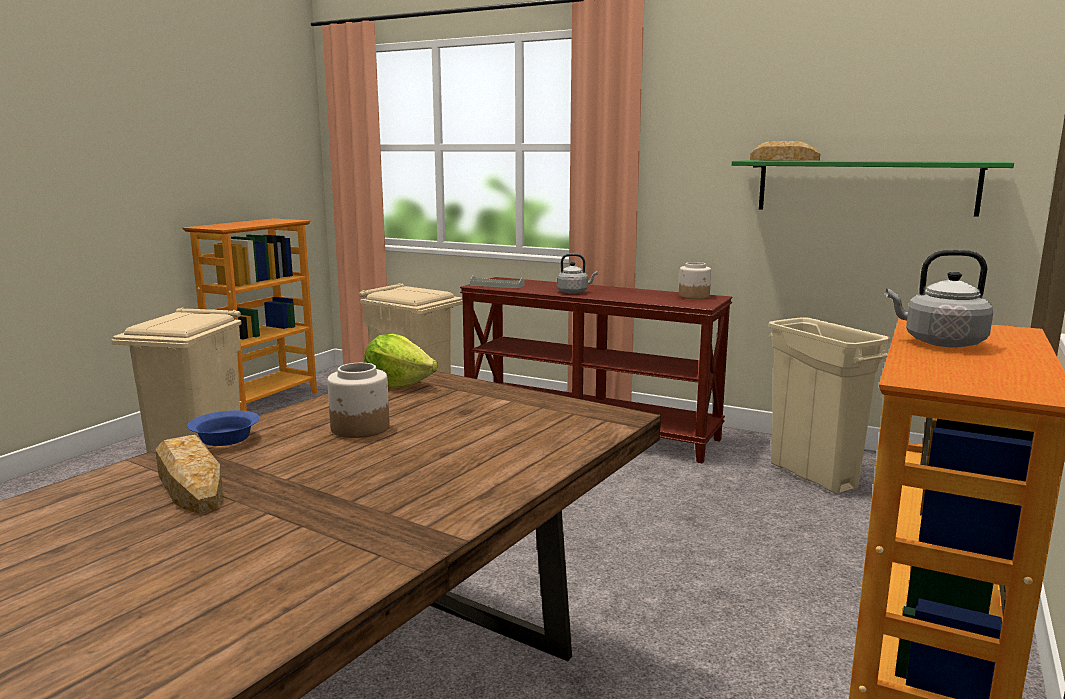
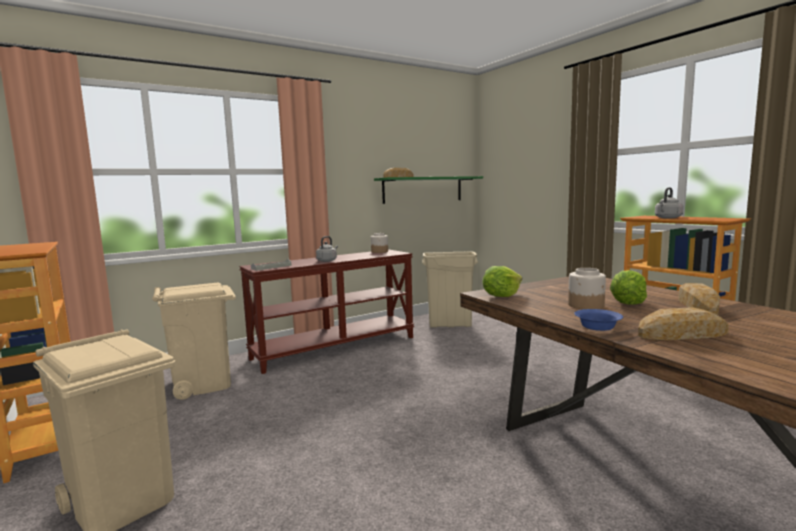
camera: 60 degrees left, 5 degrees down
(390, 451) = (627, 303): none -> lettuce
(405, 499) = (697, 305): none -> bread

